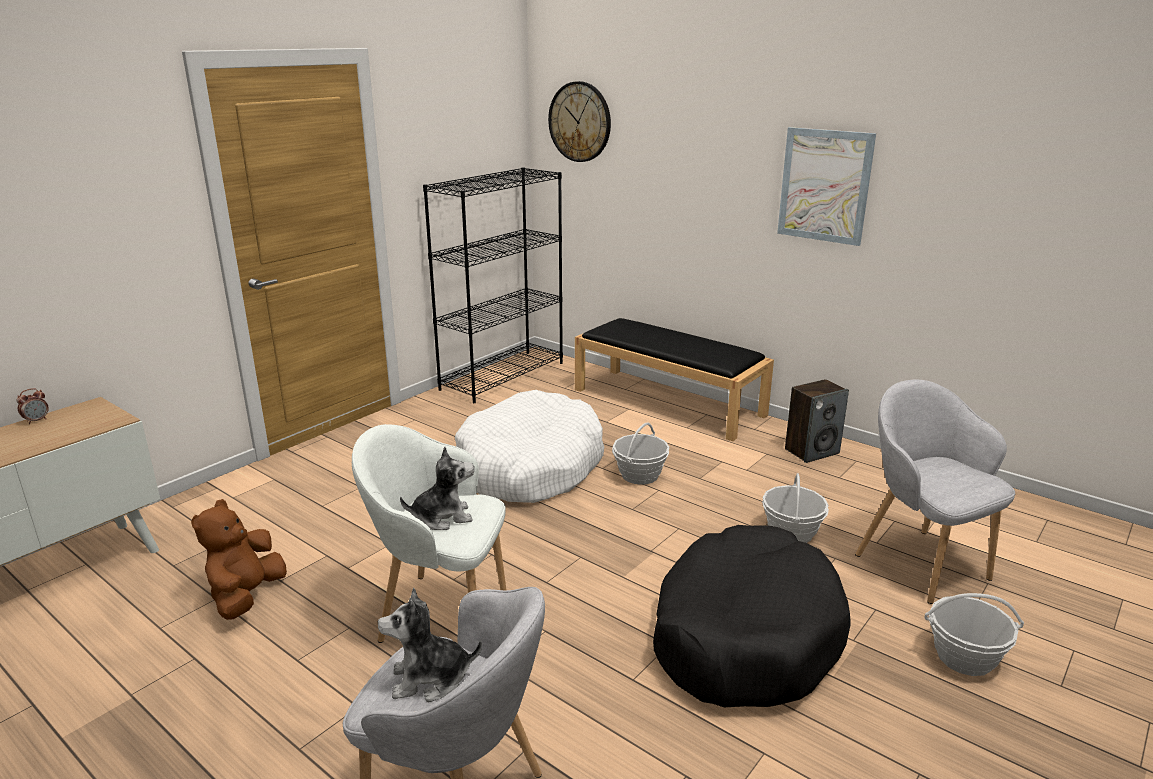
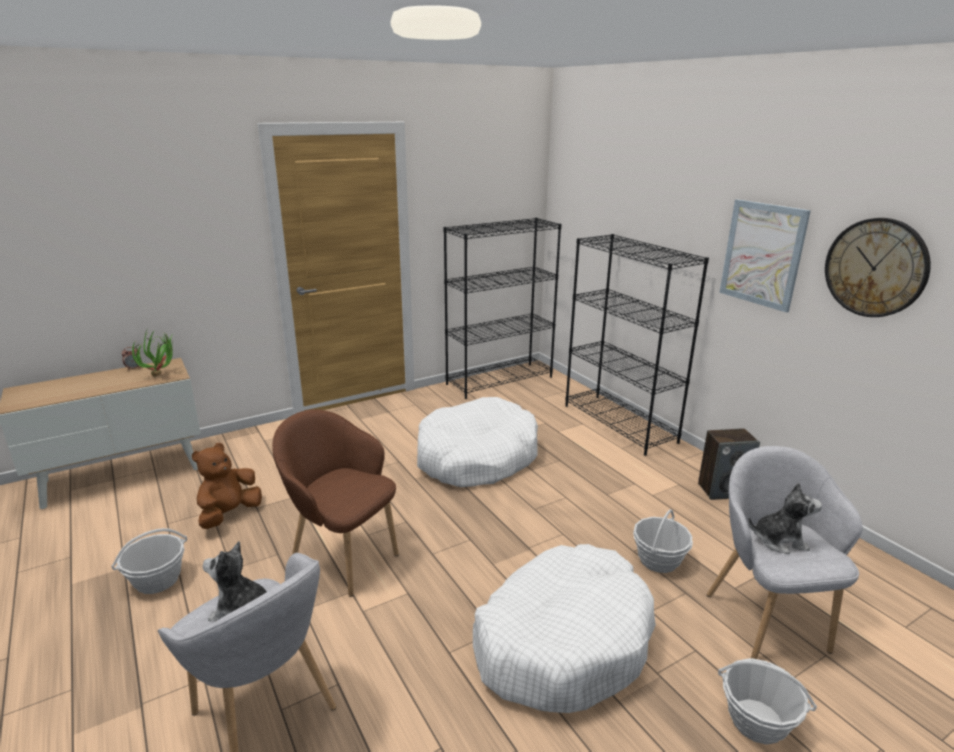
camera: 20 degrees right, 0 degrees up
(92, 422) = (162, 375): none -> potted plant
(440, 612) = (343, 558): white armchair -> brown armchair
(442, 517) = (341, 487): plush toy -> plush toy (779, 540)
(580, 122) = (581, 184): wall clock -> wall clock (875, 267)
(639, 475) = (558, 481): basket -> basket (157, 580)
(669, 402) = (620, 424): black bench -> black bookcase
(744, 635) = (562, 641): black dog bed -> white dog bed

